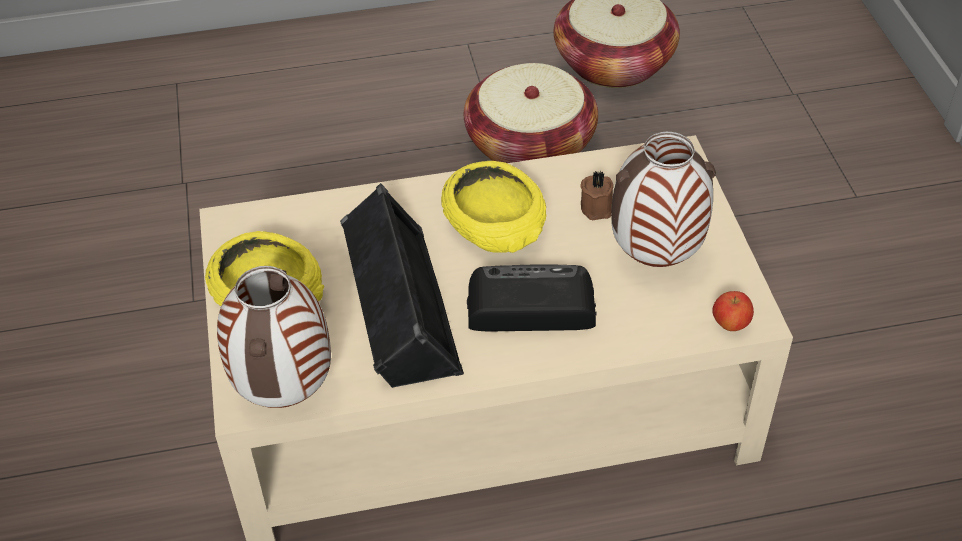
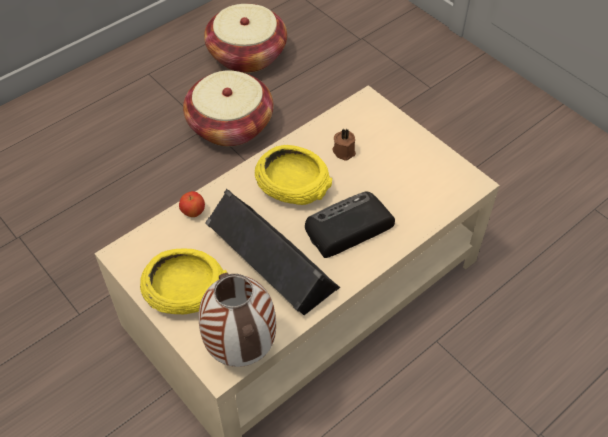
camera: 30 degrees left, 5 degrees up
(656, 257) = (397, 168): vase -> none
(730, 324) = (463, 191): apple -> apple (193, 212)

